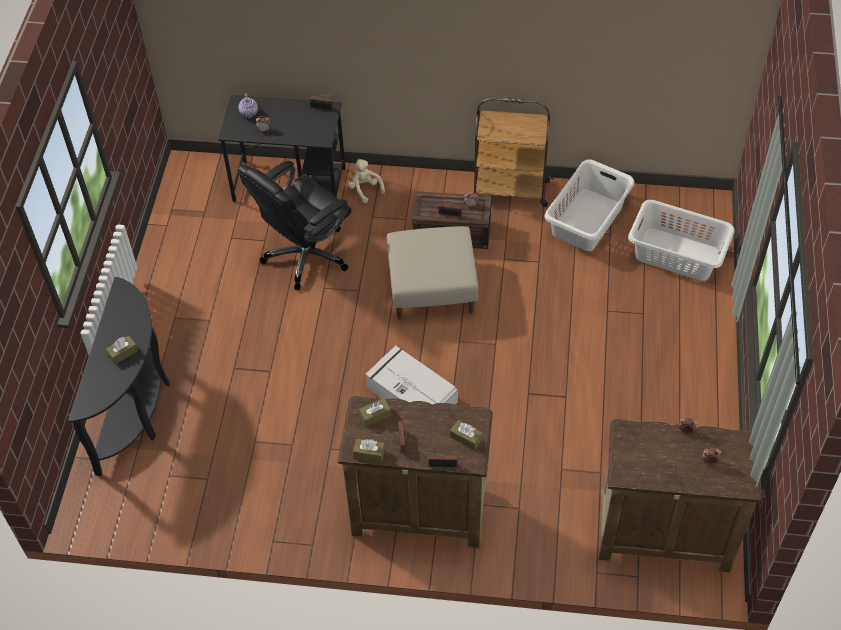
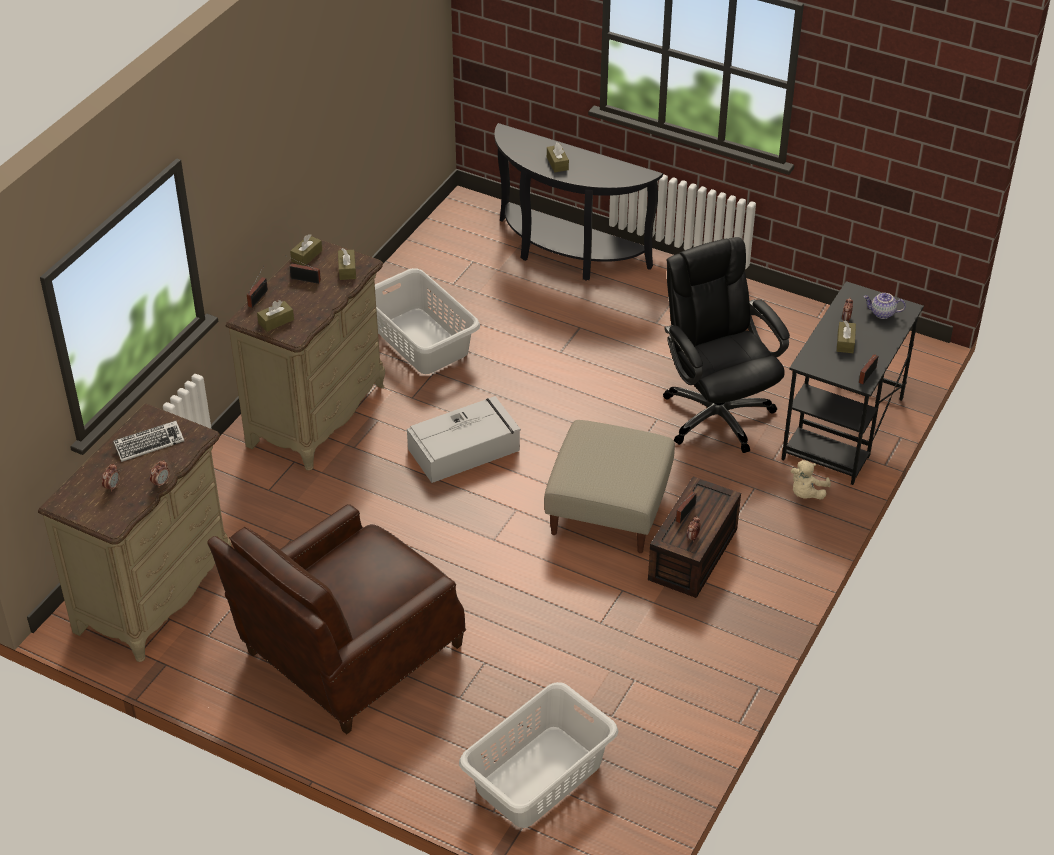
camera: 110 degrees right, 10 degrees down
(291, 125) = (845, 342): none -> brown tissue box
(365, 189) = (806, 494): beige plush toy -> beige plush toy turned 135 degrees clockwise
(510, 190) = (742, 636): brown cart -> none
(586, 220) = (650, 699): grey laundry basket -> grey laundry basket (421, 340)
(644, 388) = (348, 653): none -> brown armchair
(652, 459) = (149, 444): none -> keyboard

